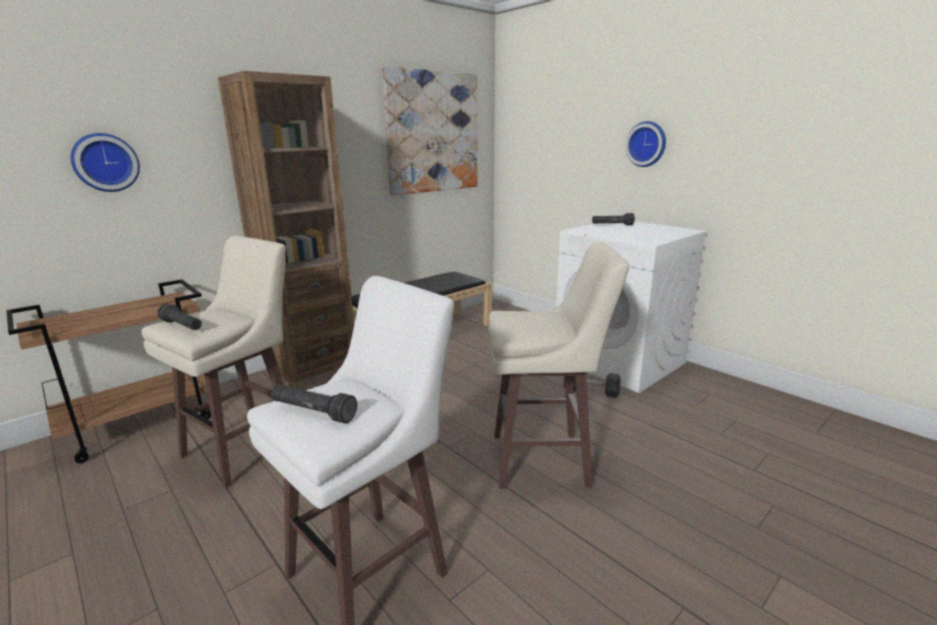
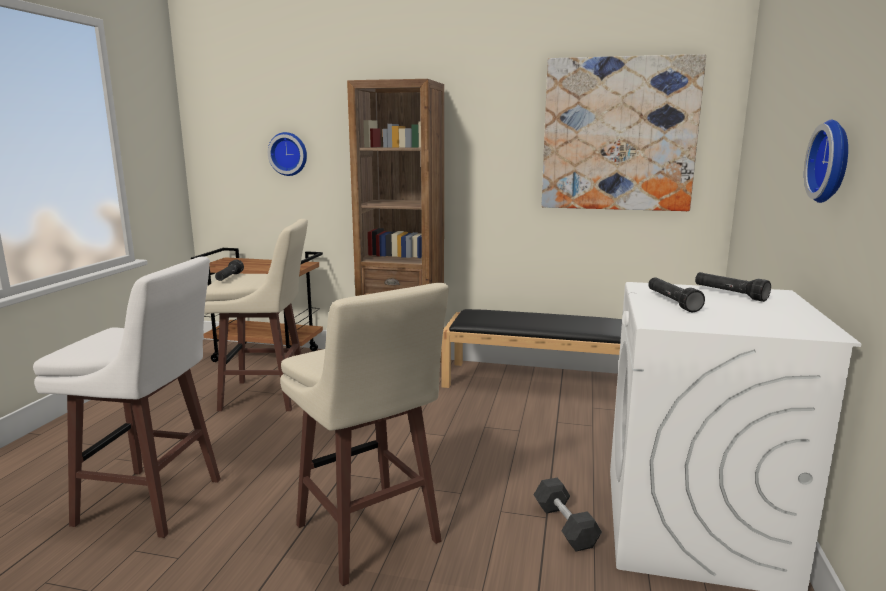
camera: 55 degrees right, 5 degrees down
(313, 412) = (103, 338): black flashlight -> black flashlight (672, 302)

